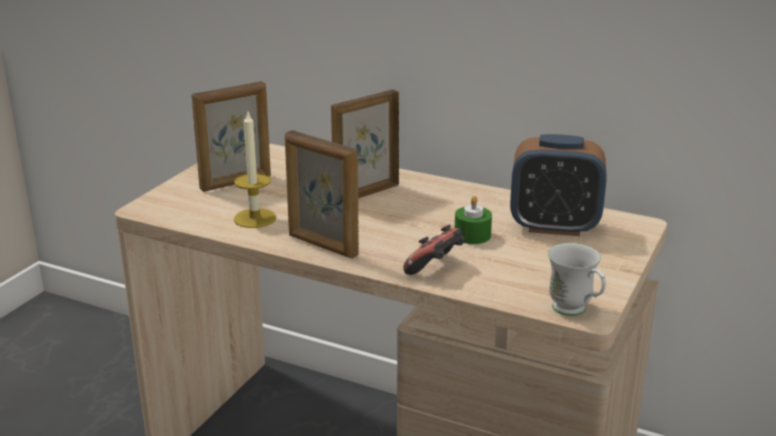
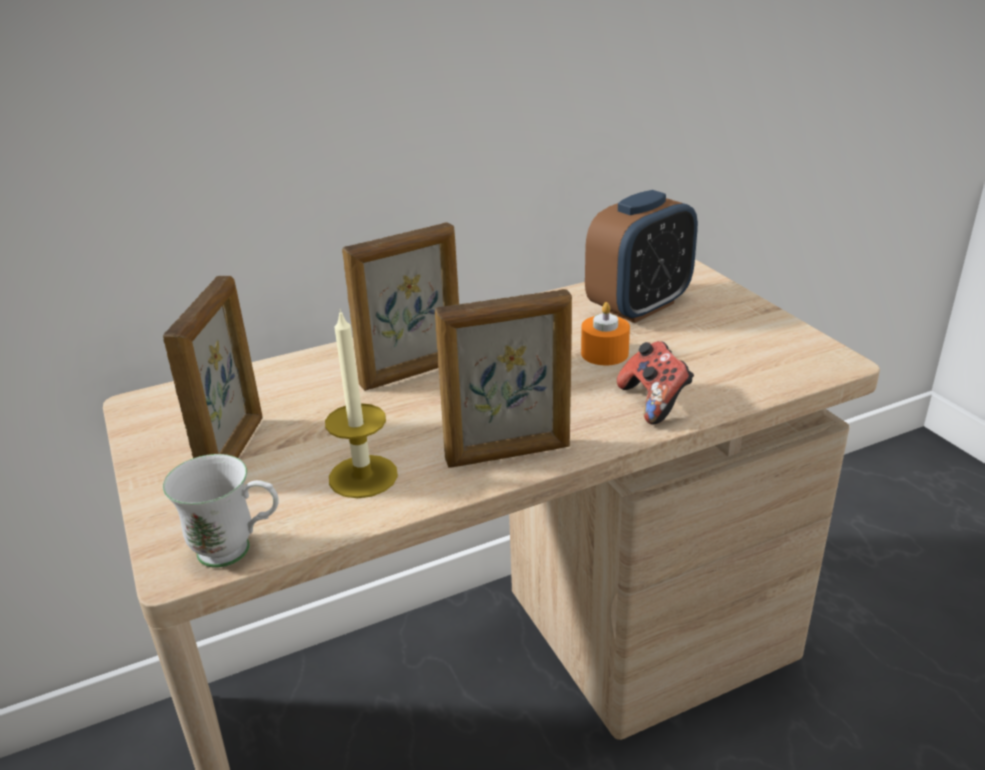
camera: 50 degrees left, 5 degrees up
(365, 193) = (413, 373): picture frame -> picture frame turned 120 degrees counterclockwise
(472, 235) = (604, 353): green candle -> orange candle
(575, 312) = (826, 365): white mug -> white mug (237, 551)

